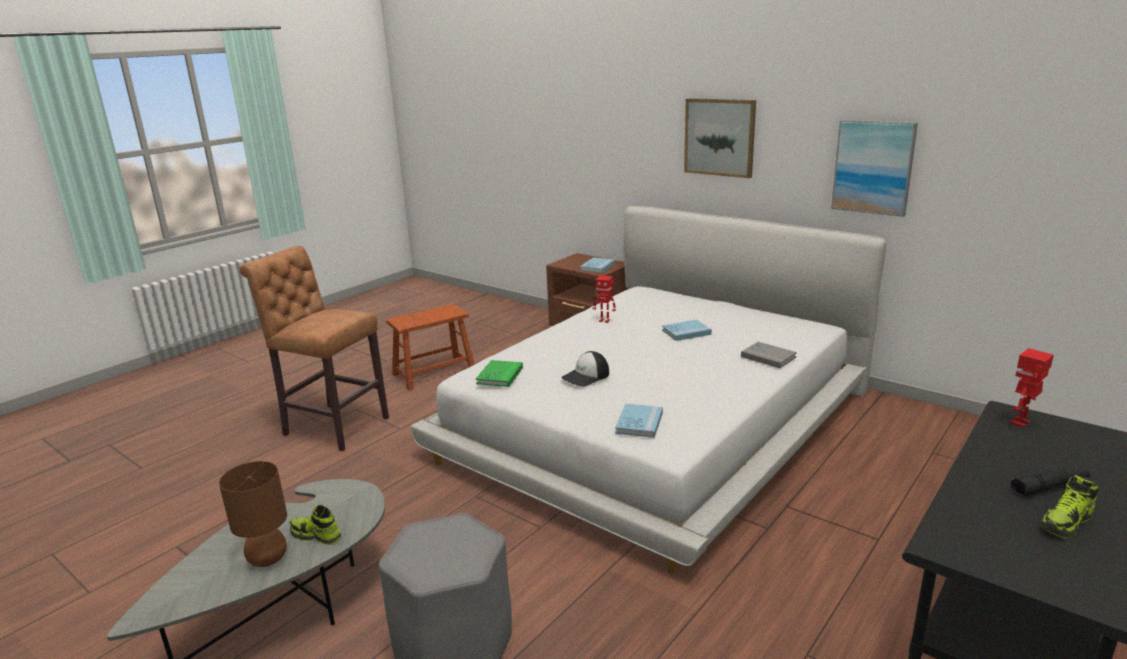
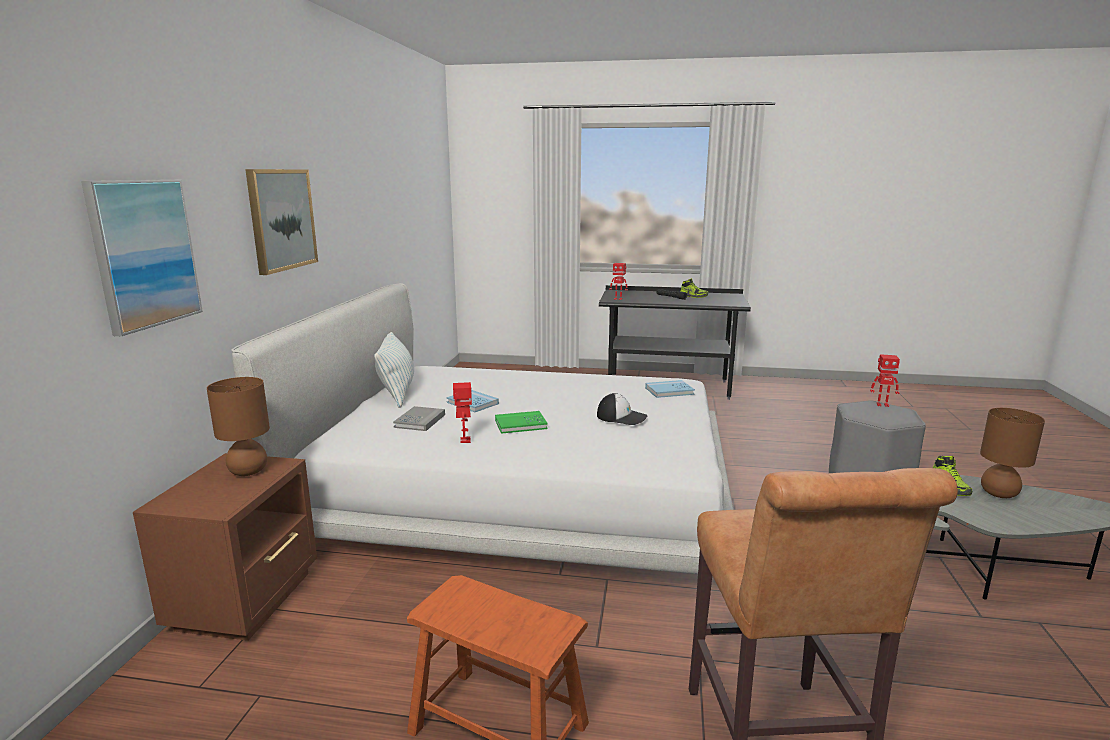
camera: 120 degrees left, 5 degrees down
(456, 567) = (882, 405): none -> toy robot
(500, 375) = (674, 447): green book -> green book (520, 424)
(597, 267) = (248, 472): blue book -> brown table lamp
(746, 312) = (397, 391): none -> pillow
(768, 357) = (508, 374): grey book -> grey book (420, 421)
(873, 167) = (370, 227): picture -> picture (144, 253)

